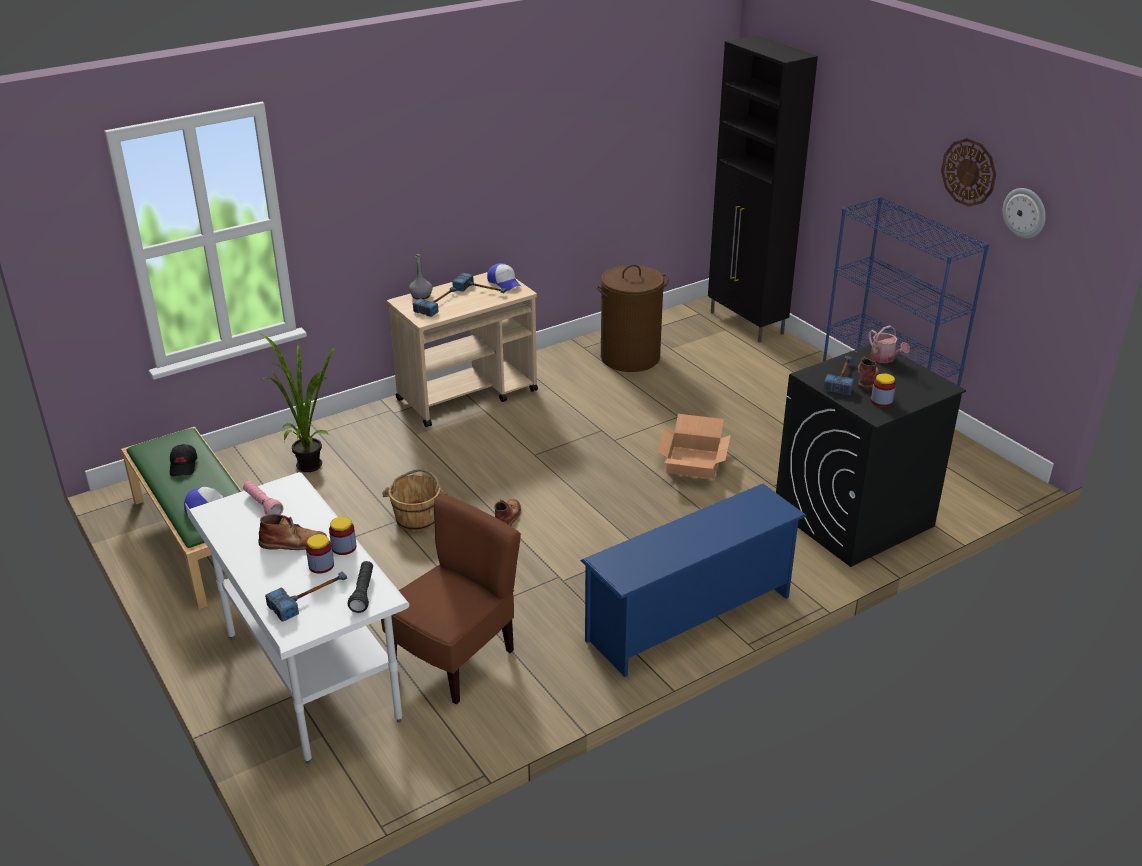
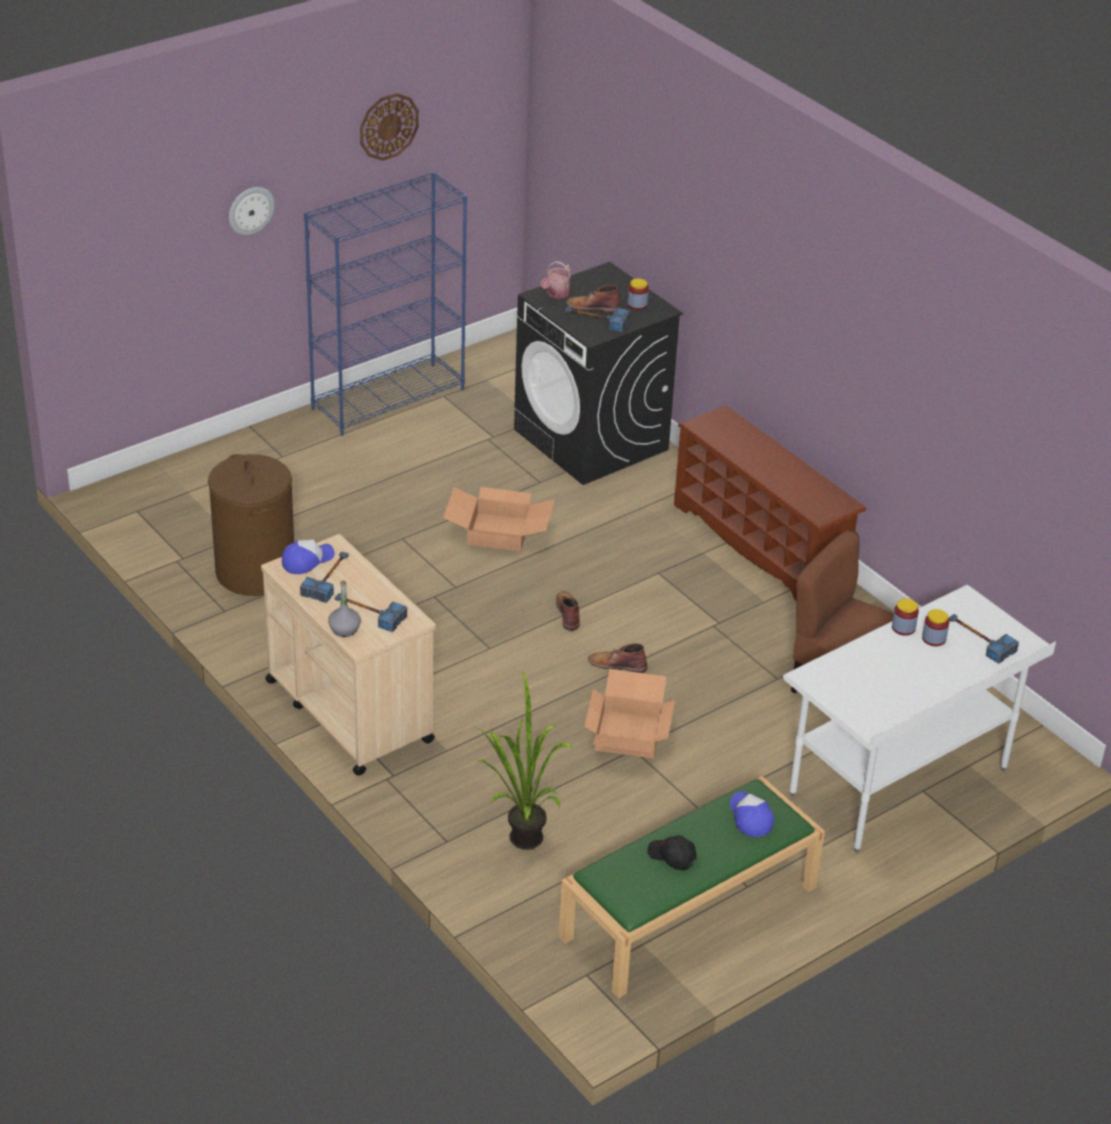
camera: 95 degrees left, 5 degrees up
(184, 466) = (671, 857): black cap -> black cap turned 135 degrees counterclockwise
(262, 505) = (850, 690): pink flashlight -> none
(293, 543) = (905, 661): brown boot -> brown boot (568, 612)
(363, 593) = (963, 609): black flashlight -> none
(417, 518) = (627, 733): brown bucket -> cardboard box
(691, 619) = (761, 545): blue shoe rack -> brown shoe rack
(746, 323) = (172, 474): black cabinet -> none
(885, 359) = (556, 294): watering can -> watering can turned 150 degrees clockwise
(1025, 212) = (451, 123): wall clock -> wall clock (250, 210)

